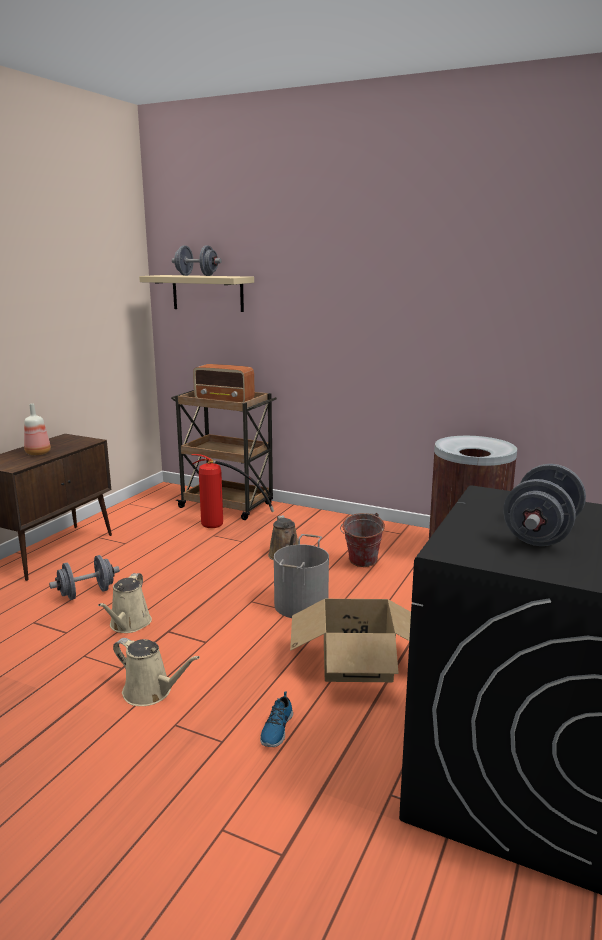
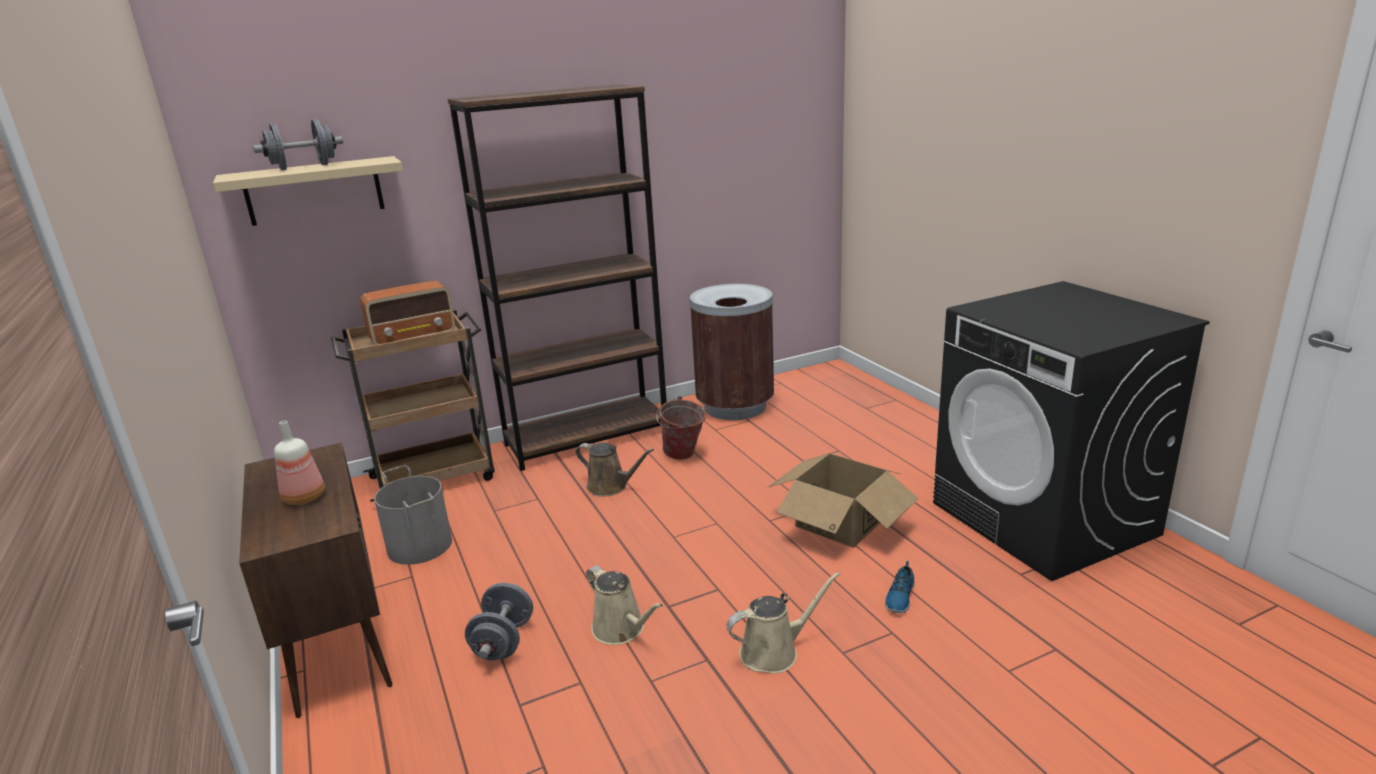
camera: 50 degrees left, 5 degrees up
(224, 526) = (483, 496): fire extinguisher -> none
(276, 729) = (899, 597): shoe -> shoe turned 60 degrees clockwise
(302, 605) = (716, 512): grey bucket -> grey bucket (421, 545)
(335, 525) = (587, 438): none -> brown bookcase
(541, 534) = (1070, 316): grey dumbbell -> none

